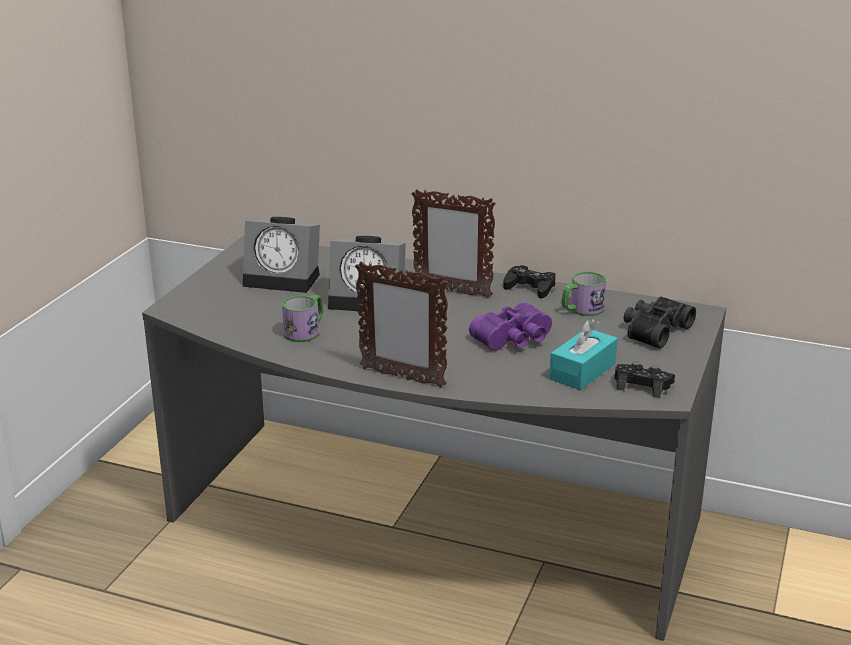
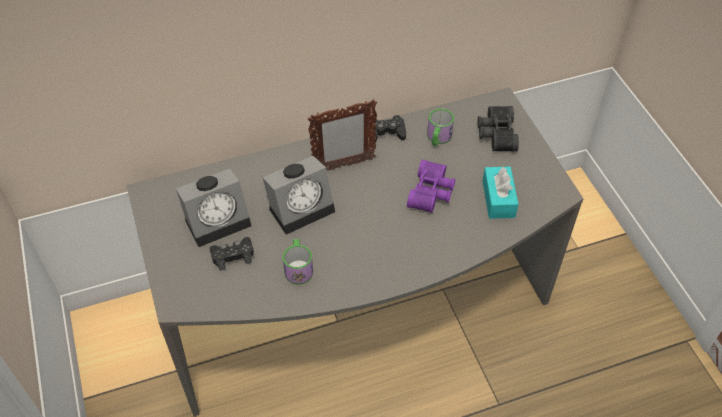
camera: 40 degrees left, 25 degrees up
(402, 377) = (408, 274): picture frame -> none
(643, 385) = (540, 191): black game controller -> black game controller (233, 256)

